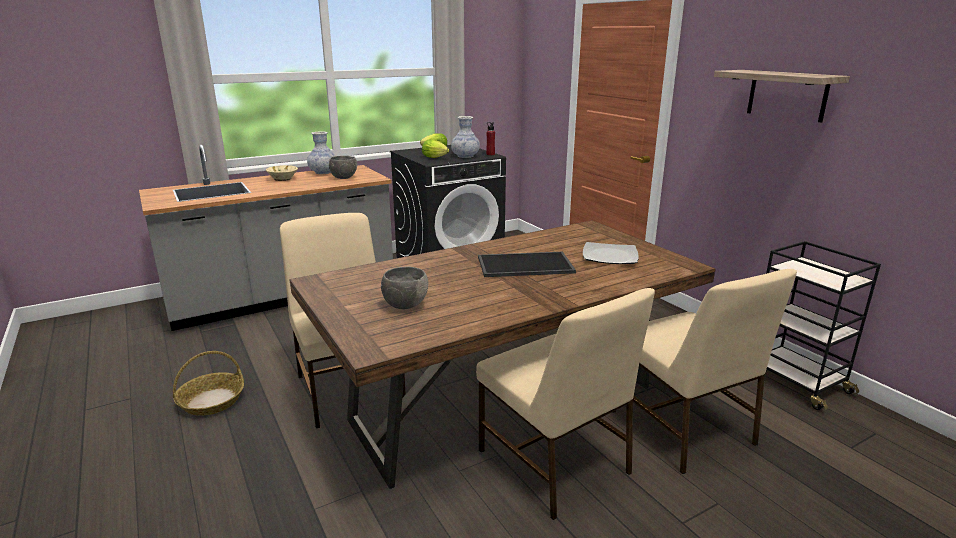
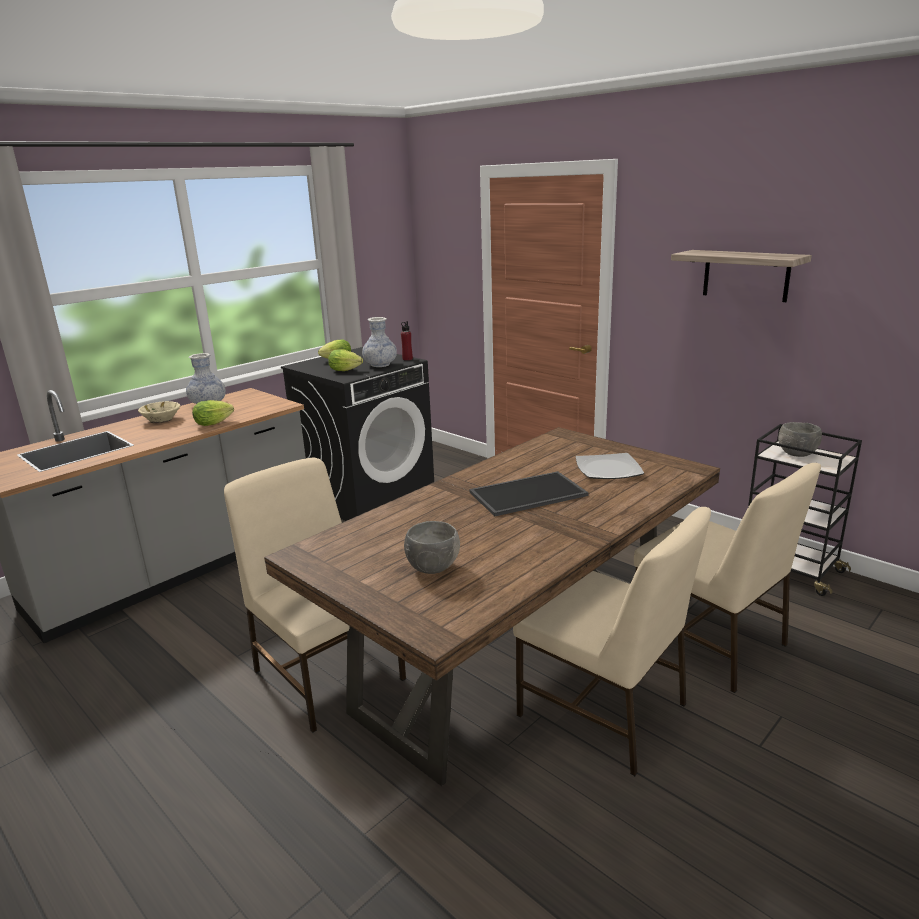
camera: 15 degrees left, 0 degrees up
(212, 401) = (156, 727): basket -> none
(318, 185) = (215, 423): none -> lettuce
(343, 178) = (241, 409): grey bowl -> grey bowl (796, 454)

